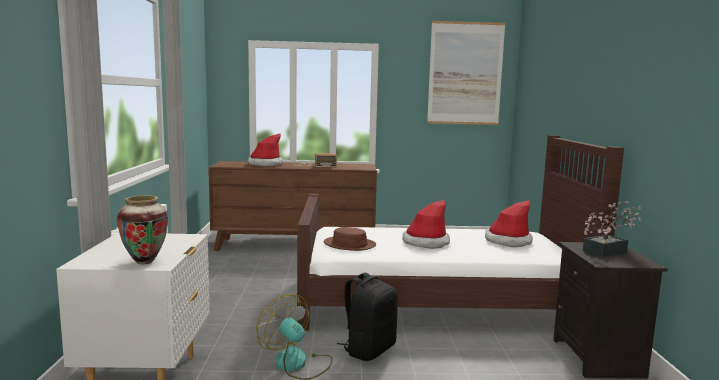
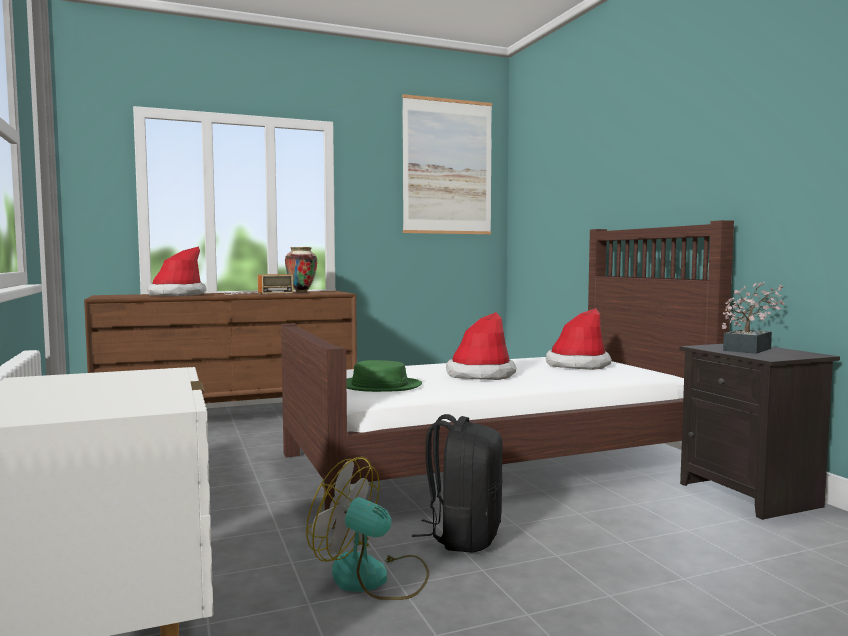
camera: 20 degrees left, 5 degrees down
(144, 262) = (131, 405): vase -> vase (301, 291)
(349, 244) = (380, 386): brown hat -> green hat

